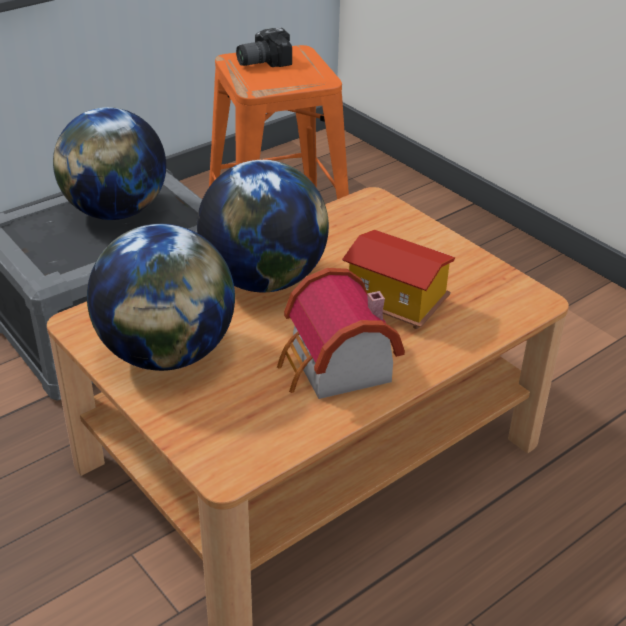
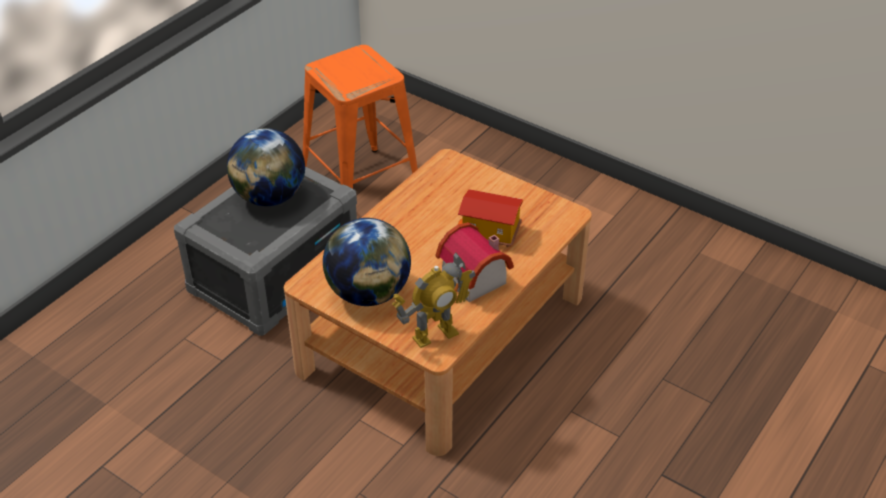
camera: 15 degrees left, 5 degrees up
(239, 438) = (435, 335): none -> toy robot
(261, 62) = (339, 66): camera -> none
(264, 280) = (404, 232): globe -> none

